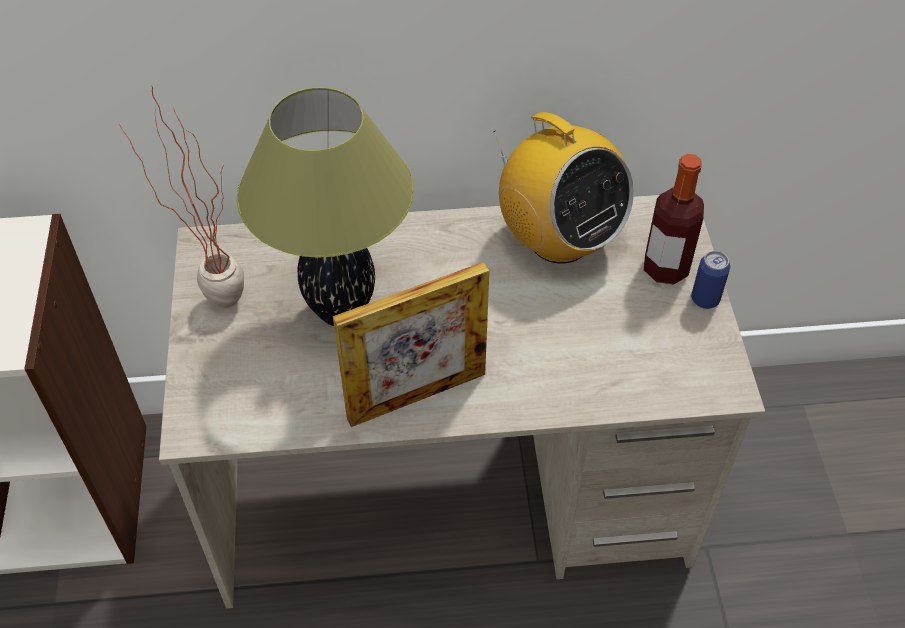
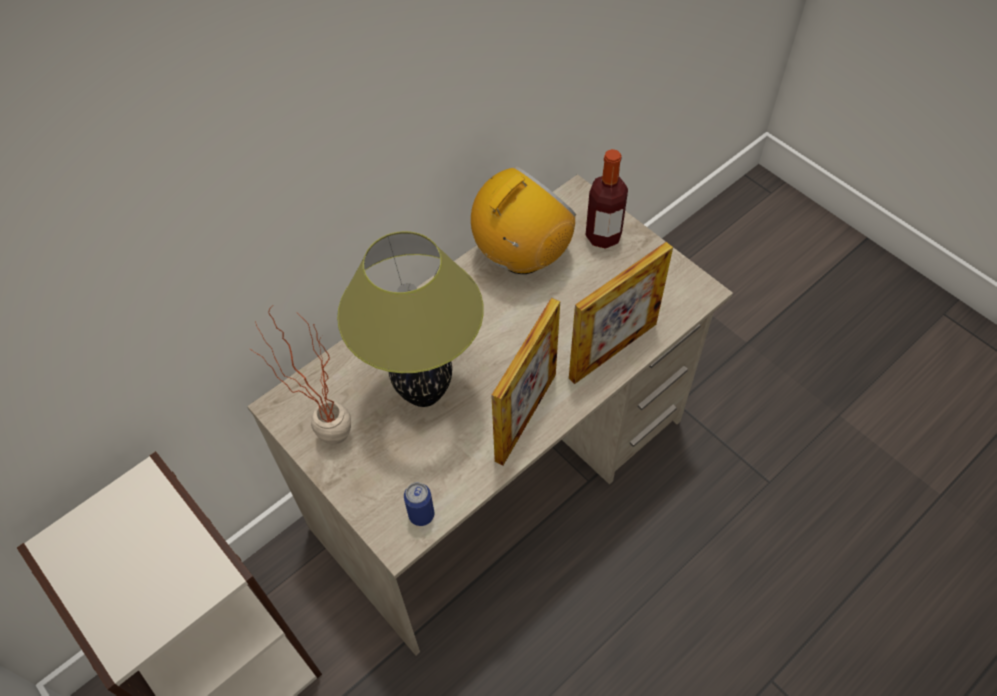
camera: 35 degrees left, 5 degrees up
(558, 240) = (522, 256): radio -> radio turned 60 degrees counterclockwise
(568, 388) = (613, 350): none -> picture frame
(705, 299) = (642, 242): can -> can (421, 515)

